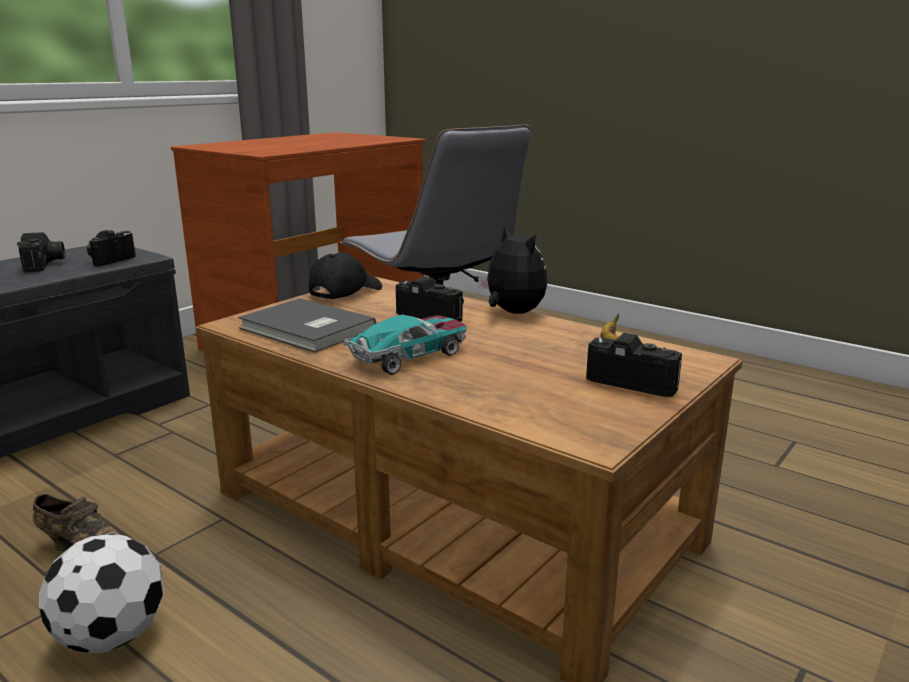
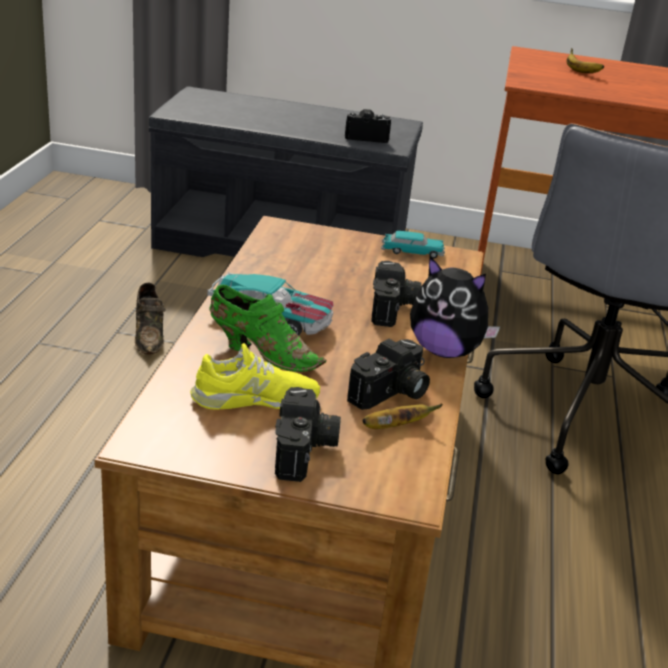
camera: 60 degrees right, 10 degrees up
(45, 264) = (328, 121): camera -> camera (391, 394)
(112, 635) = (71, 384): football -> none
(261, 145) = (580, 72): none -> banana
(306, 330) = (292, 259): grey book -> none
(345, 292) = (412, 252): black cap -> toy car
(468, 369) = (261, 353): none -> green shoe
(512, 313) = (445, 351): plush toy -> plush toy turned 90 degrees clockwise
(544, 384) = (255, 398): none -> yellow shoe

